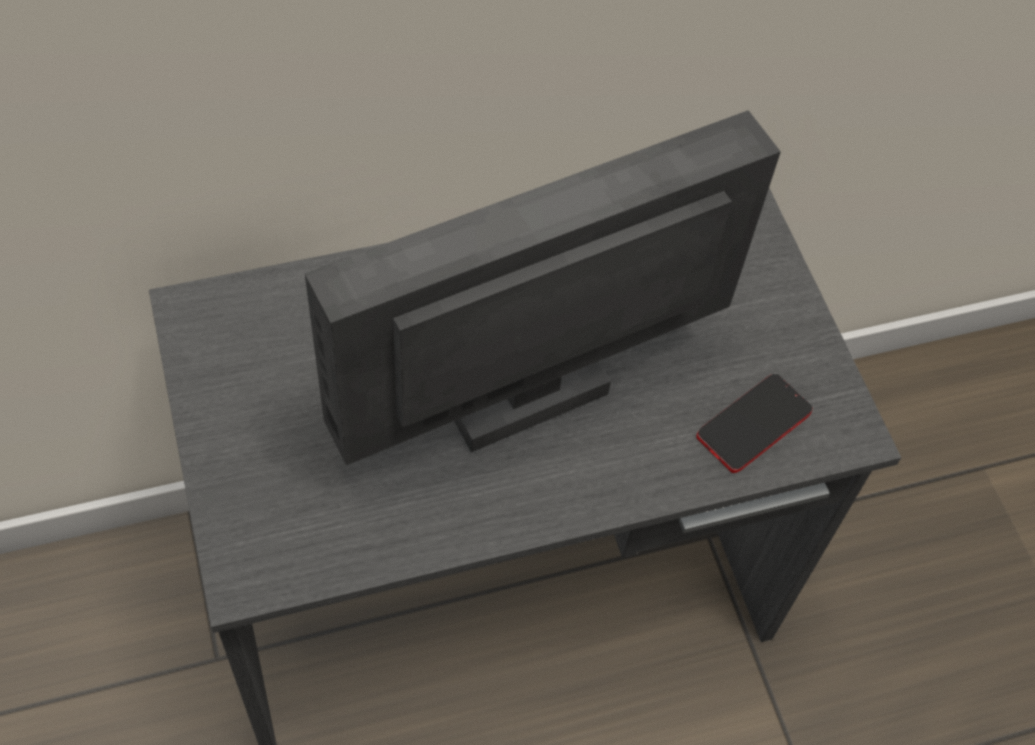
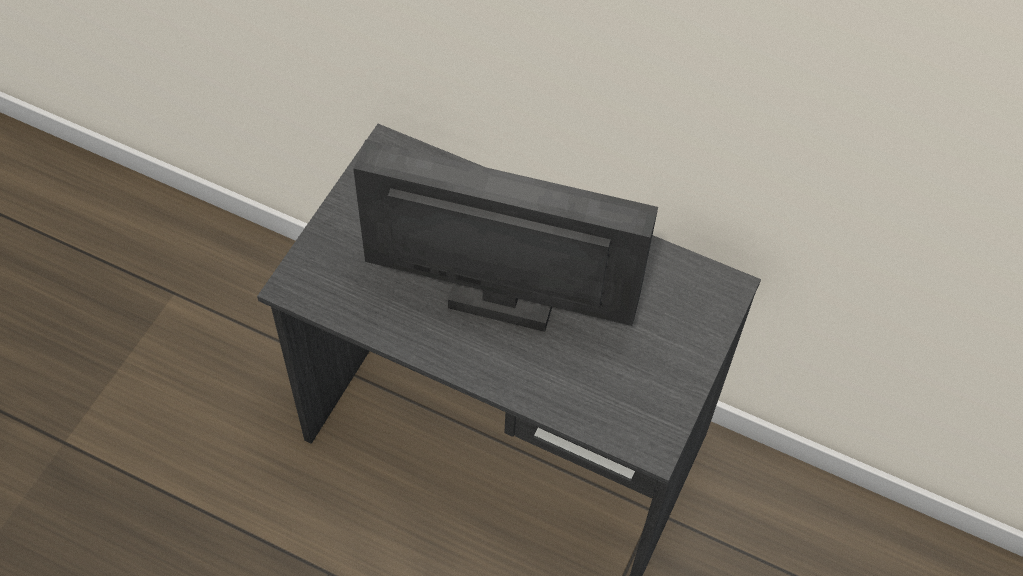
camera: 45 degrees right, 0 degrees up
(754, 424) = (605, 403): phone -> none

